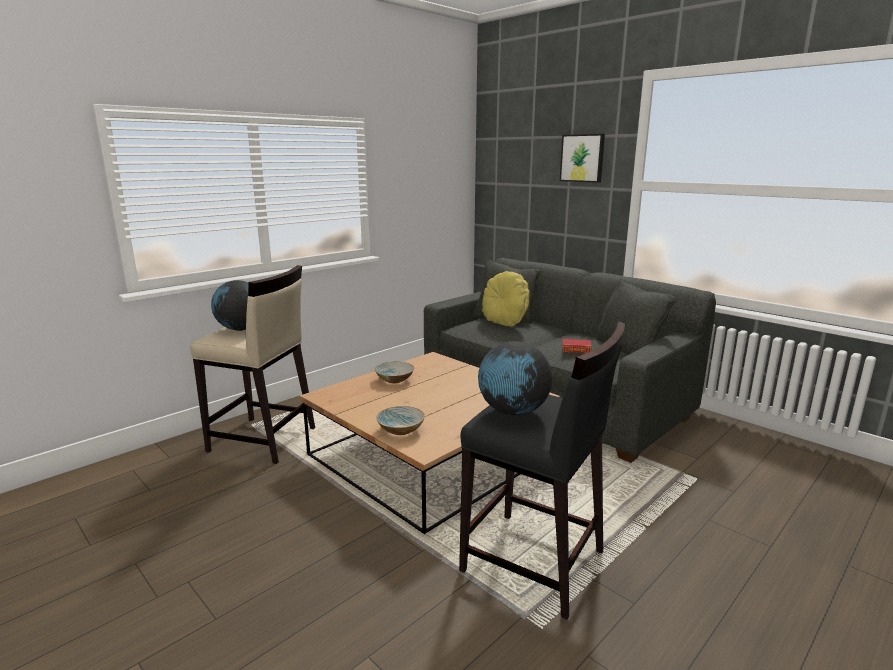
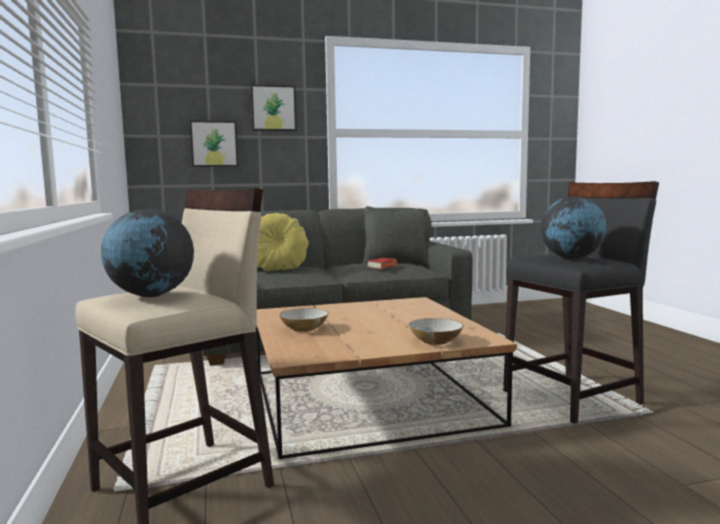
camera: 60 degrees left, 10 degrees down
(531, 192) = (214, 144): none -> picture

